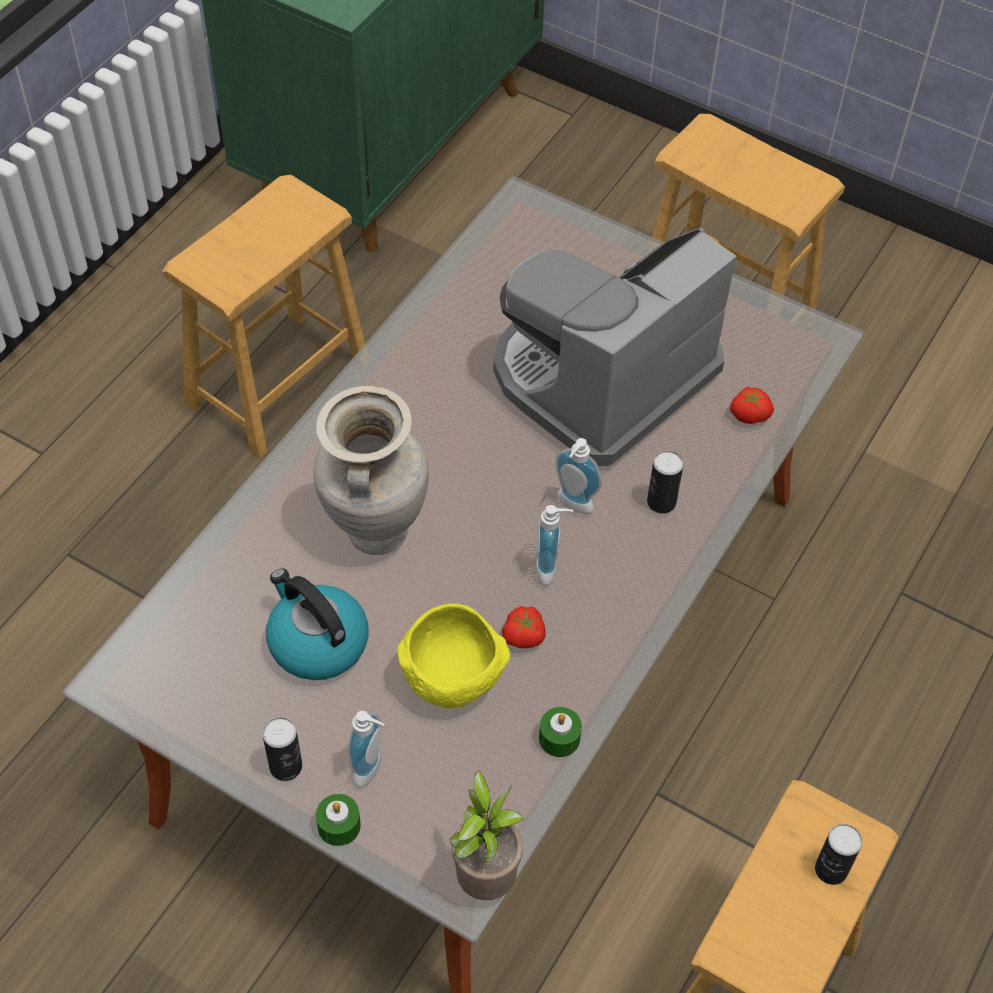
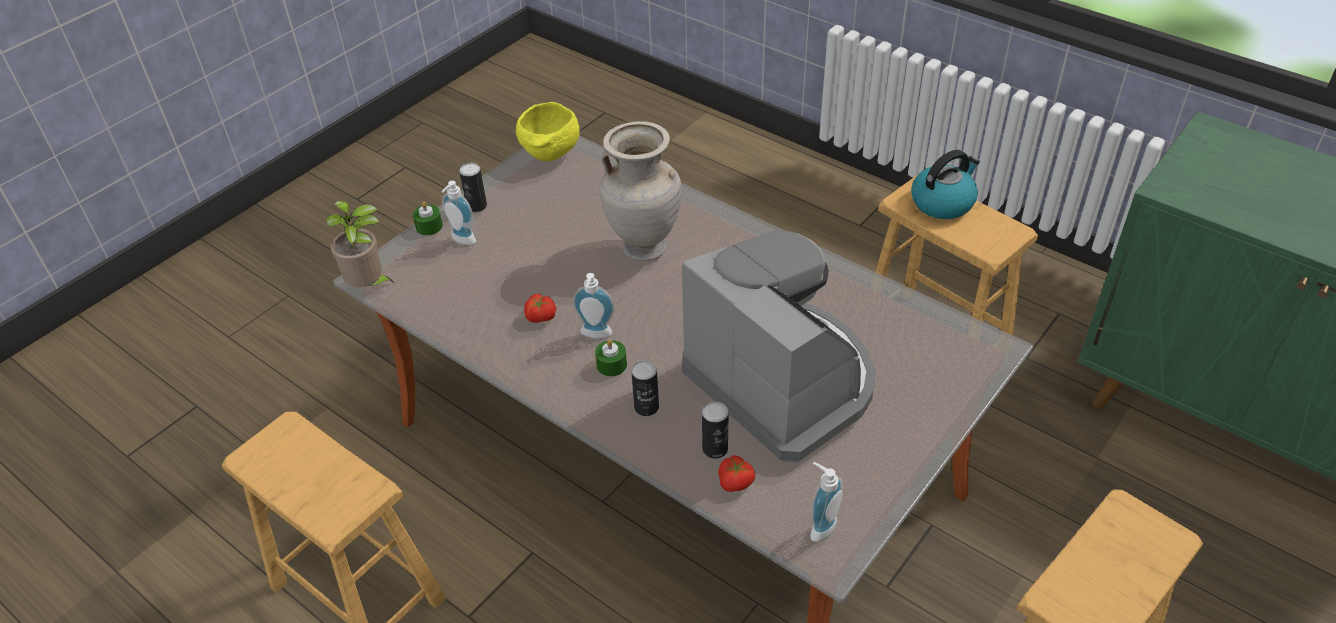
camera: 100 degrees right, 10 degrees down
(316, 642) = (561, 219): kettle -> kettle (942, 202)
(454, 678) = (516, 280): yellow bowl -> yellow bowl (550, 154)
(559, 738) = (454, 328): green candle -> green candle (611, 365)
(572, 505) = (651, 352): soap dispenser -> soap dispenser (819, 526)
(831, 869) = (319, 497): can -> can (715, 449)

